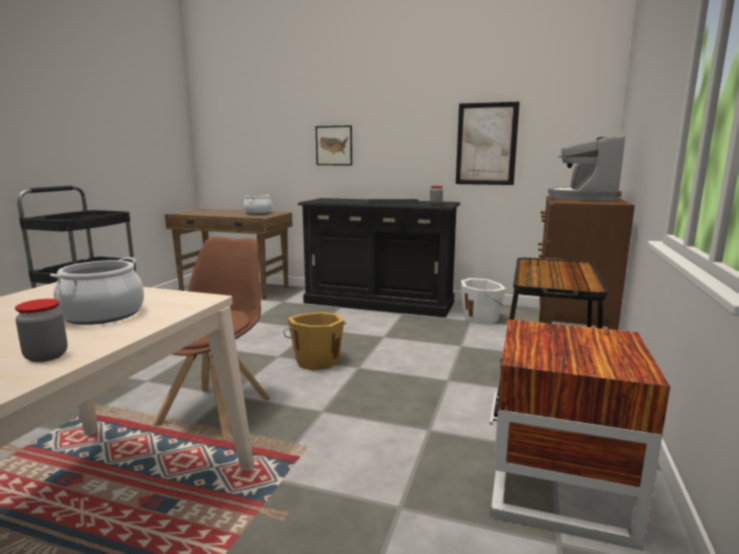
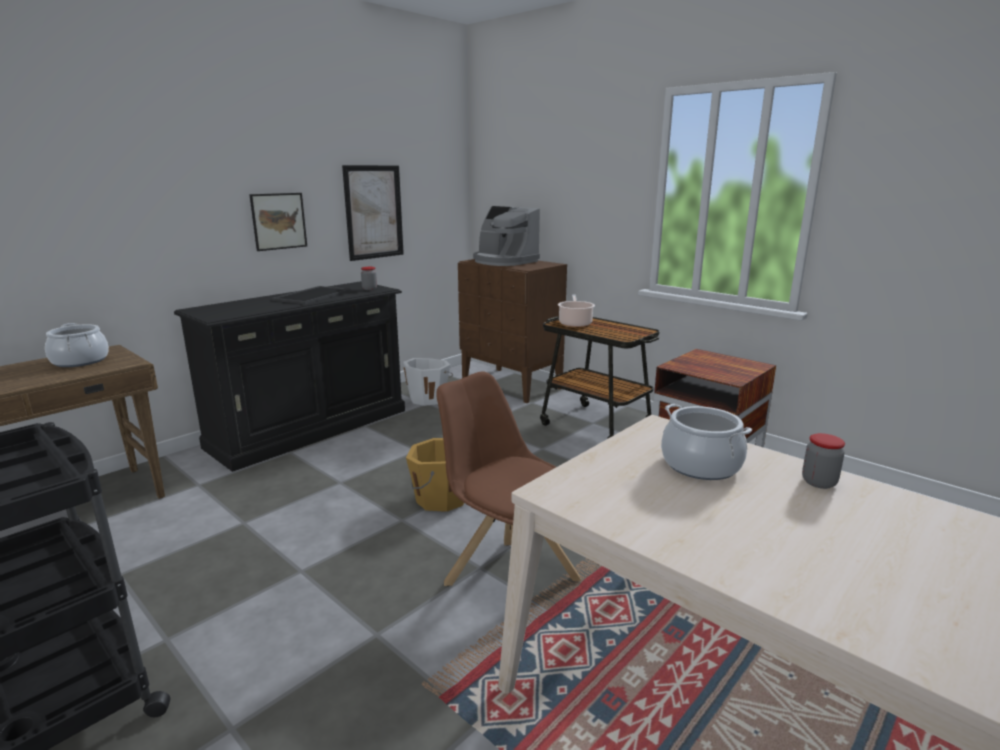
camera: 65 degrees left, 5 degrees up
(334, 145) = (179, 225): picture -> picture (279, 221)
(551, 265) = (575, 323): none -> cooking pot

